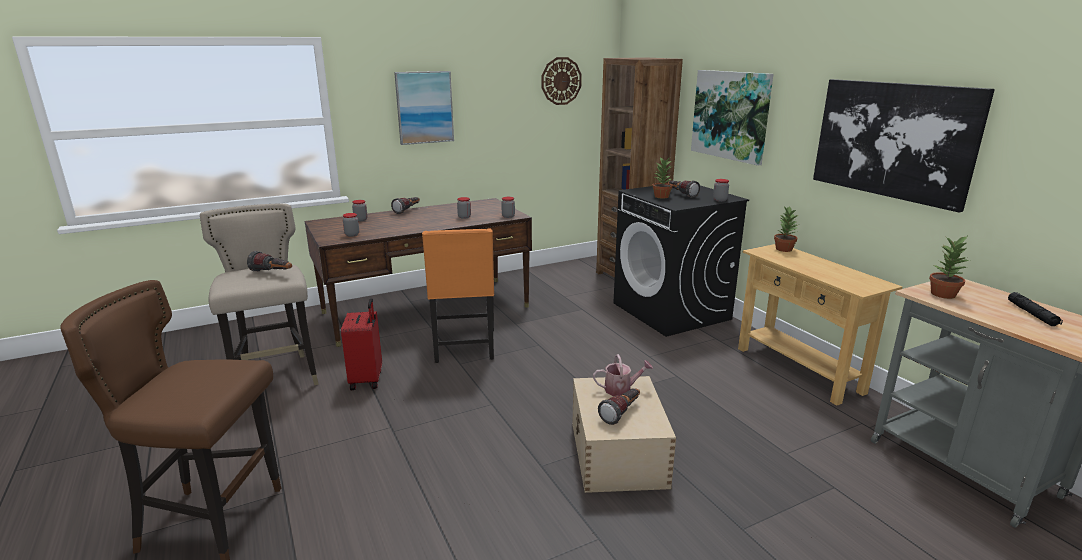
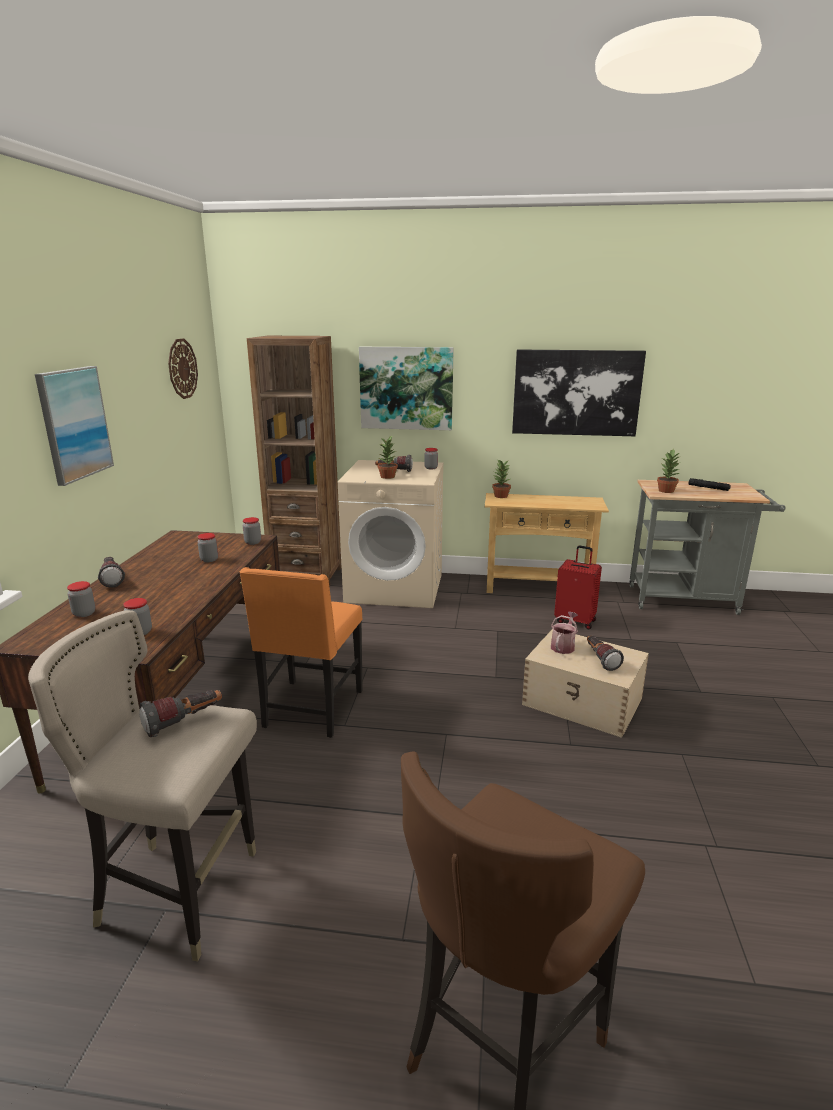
camera: 55 degrees left, 0 degrees up
(367, 380) = (297, 804): red suitcase -> red suitcase (575, 621)
(464, 347) = (311, 710): orange chair -> orange chair turned 75 degrees clockwise
(672, 311) = (395, 588): black washing machine -> beige washing machine

